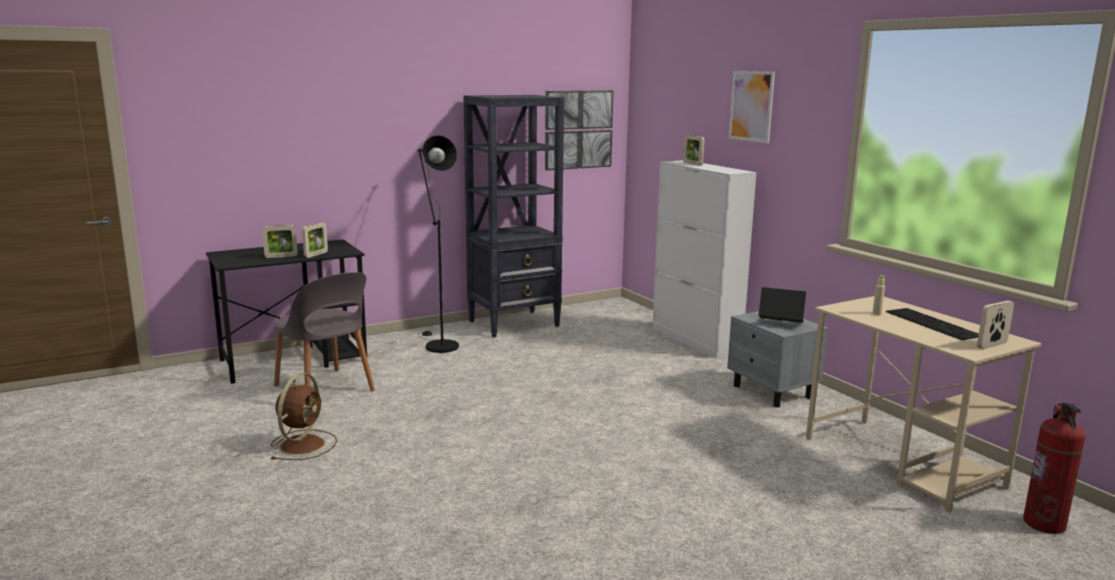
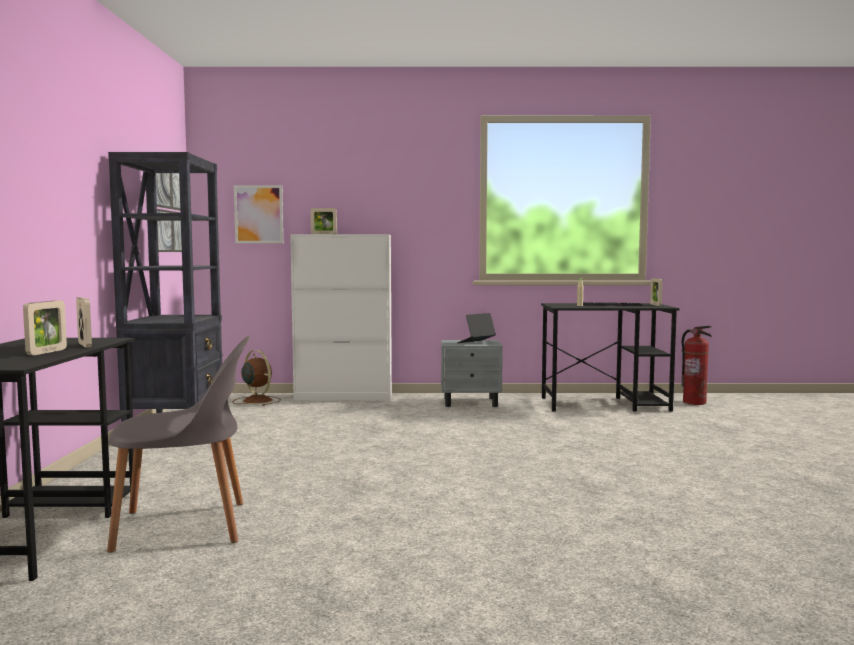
camera: 60 degrees left, 10 degrees down
(303, 444) = (343, 556): brown fan -> brown fan (256, 401)
(438, 345) = (164, 461): black floor lamp -> none
(751, 106) = (372, 181): picture -> picture (258, 214)
(903, 462) = (605, 404): beige desk -> black desk

